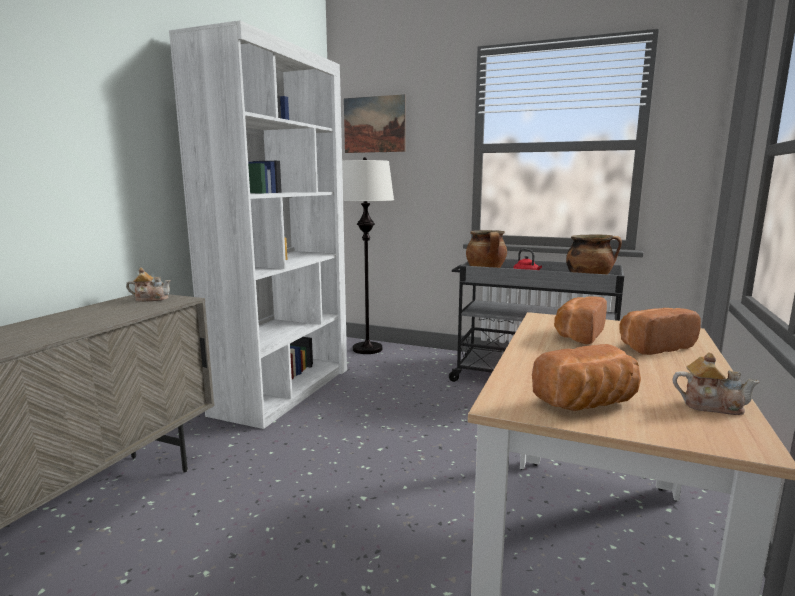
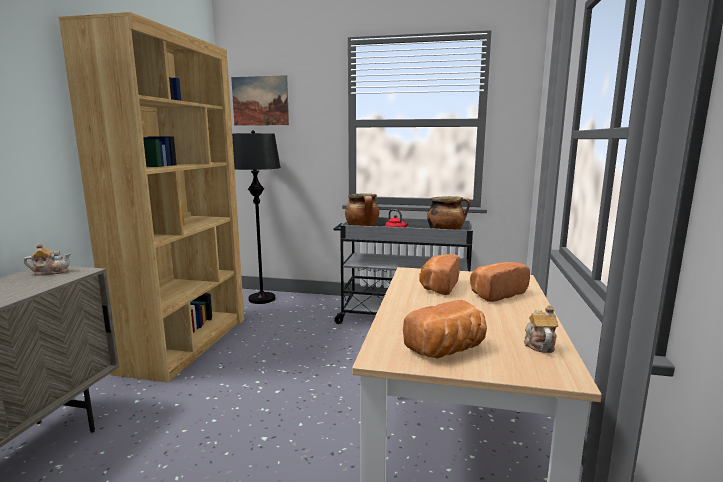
camera: 10 degrees left, 0 degrees up
(284, 390) = (186, 343): white bookcase -> brown bookcase
(367, 349) = (262, 299): white floor lamp -> black floor lamp
(710, 406) = (538, 344): teapot -> teapot turned 90 degrees counterclockwise

